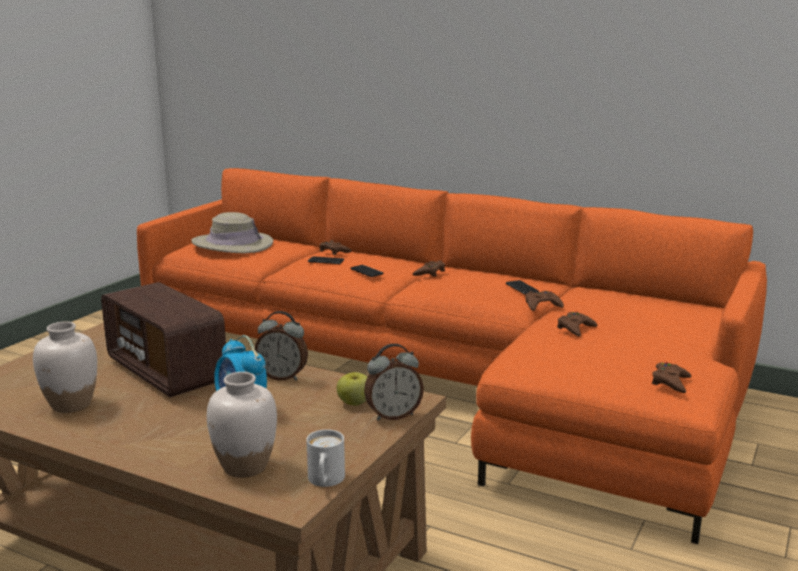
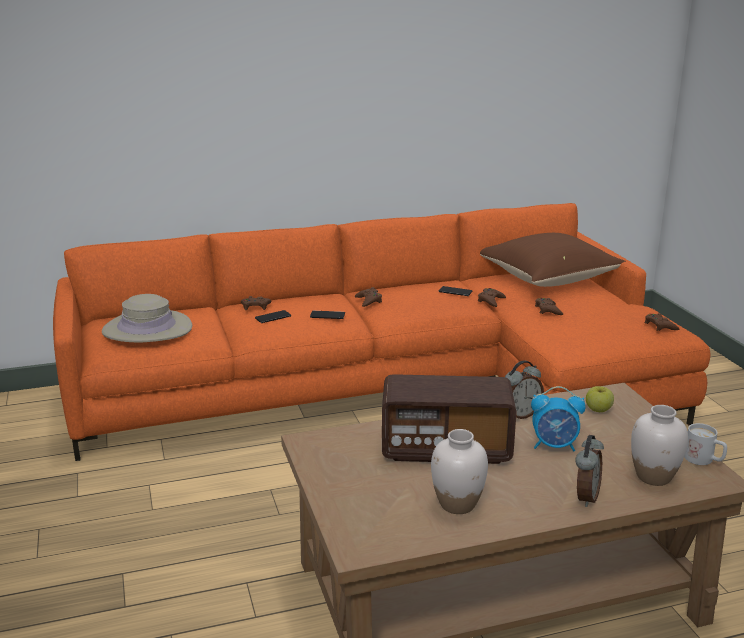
camera: 45 degrees left, 5 degrees up
(393, 415) = (634, 407): alarm clock -> alarm clock (585, 497)
(655, 307) = (548, 279): none -> brown pillow

